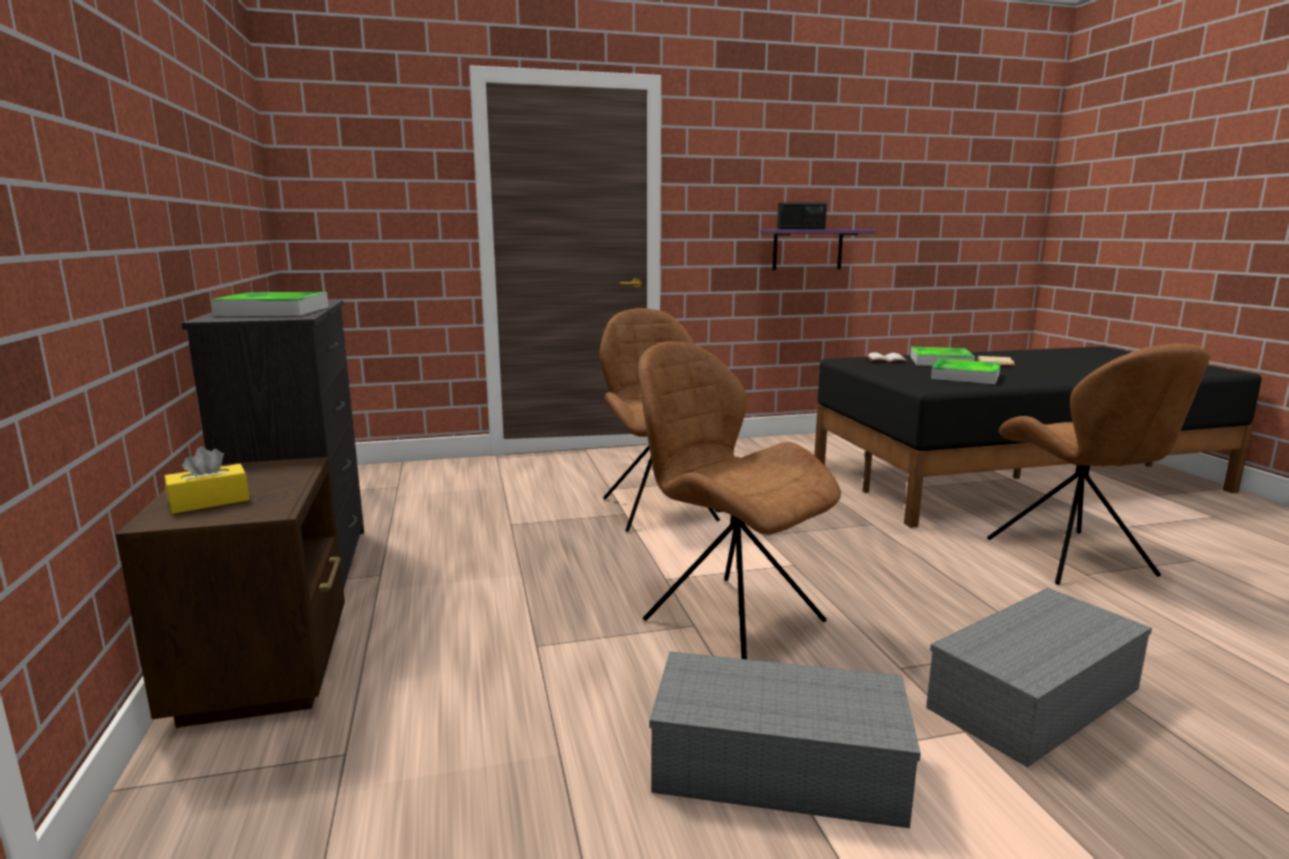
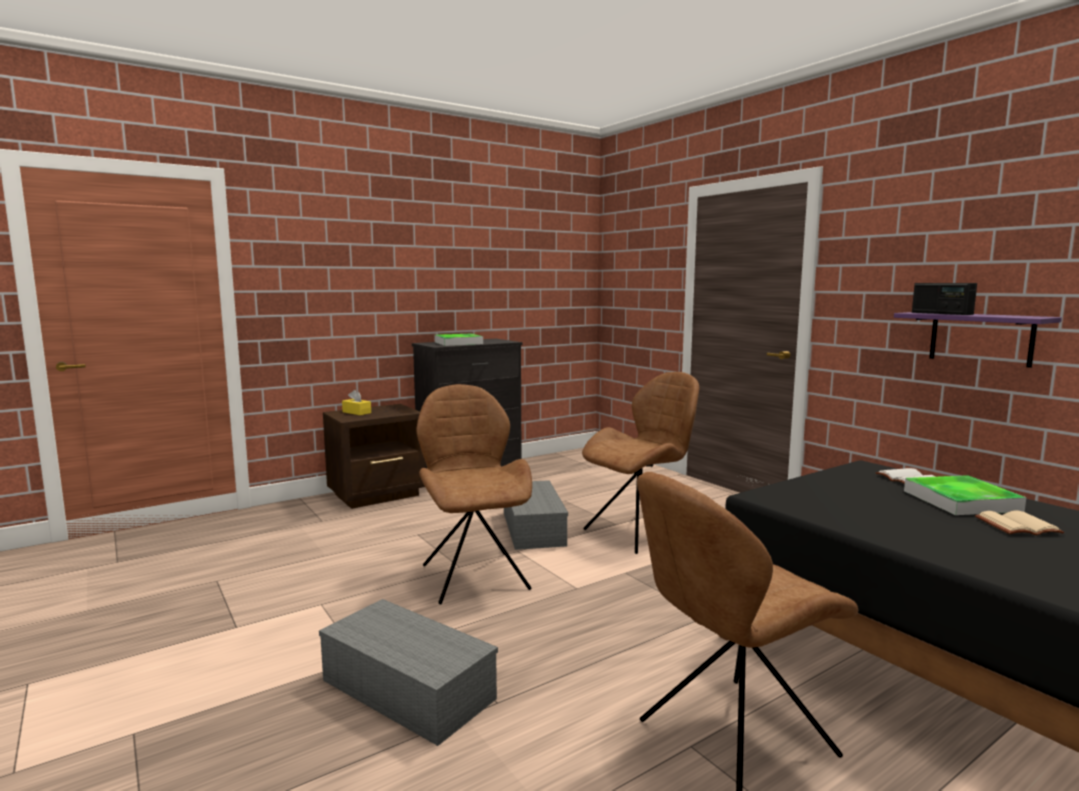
camera: 70 degrees right, 5 degrees down
(728, 618) = (474, 575): brown chair -> brown chair turned 45 degrees counterclockwise
(774, 768) = (317, 602): grey storage box -> grey storage box (531, 528)
(965, 376) = (869, 510): tray -> none

